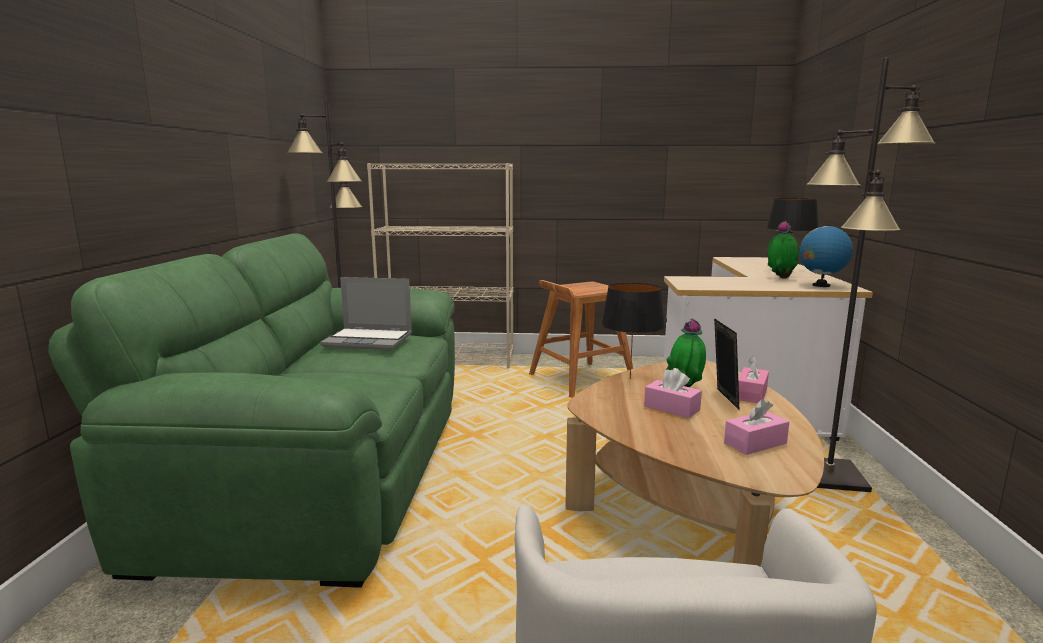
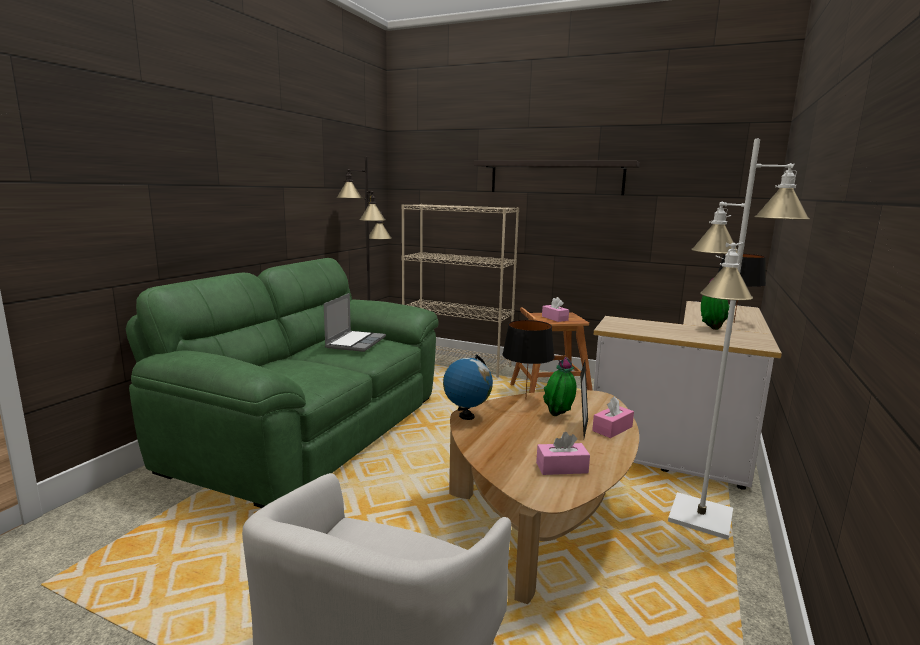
camera: 20 degrees right, 0 degrees up
(369, 340) = (355, 342): laptop -> laptop turned 105 degrees counterclockwise
(554, 127) = (555, 177): none -> shelf
(671, 408) = (529, 428): pink tissue box -> pink tissue box (554, 318)
(820, 285) = (738, 340): globe -> globe (466, 416)
(829, 477) = (701, 518): black floor lamp -> white floor lamp

